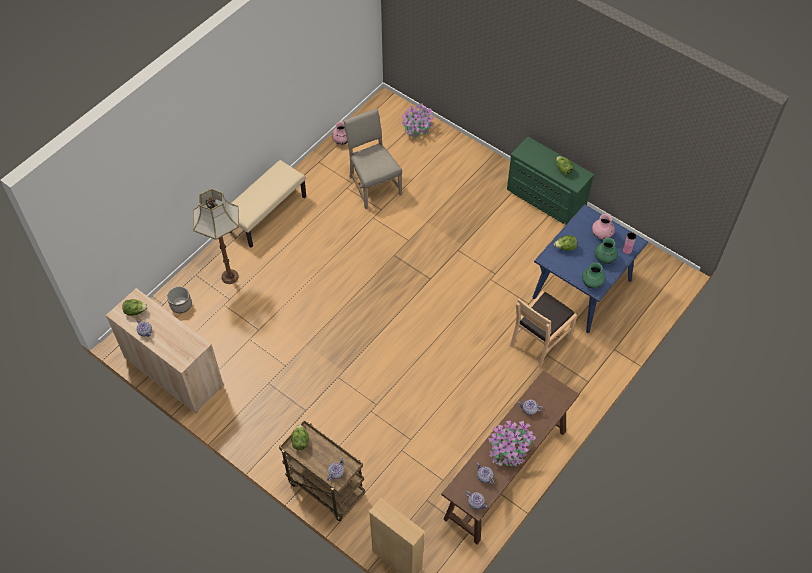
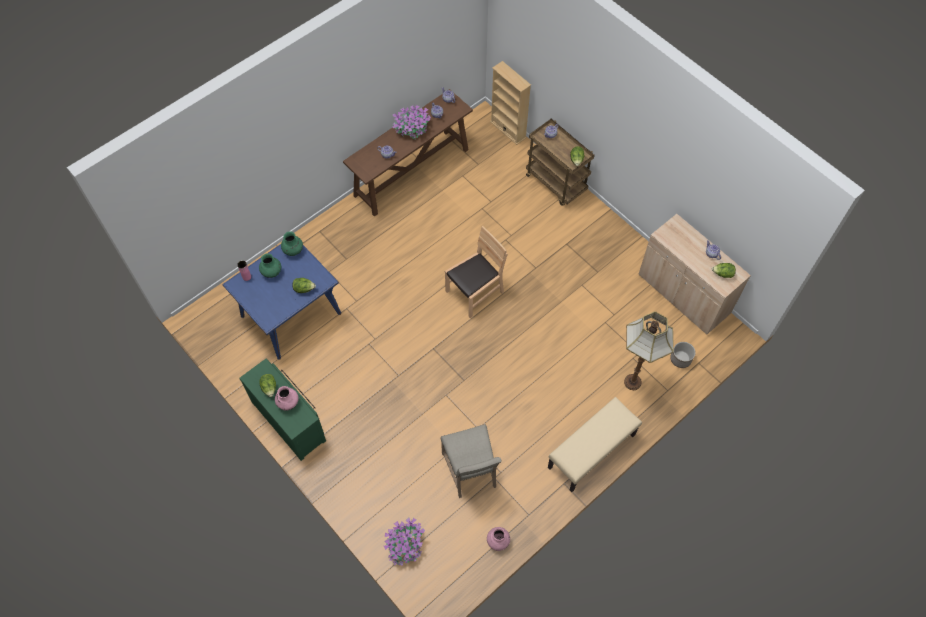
camera: 170 degrees left, 5 degrees up
(540, 340) = (348, 272): brown chair -> brown chair (475, 292)
(601, 235) = (263, 296): pink vase -> pink vase (288, 403)

